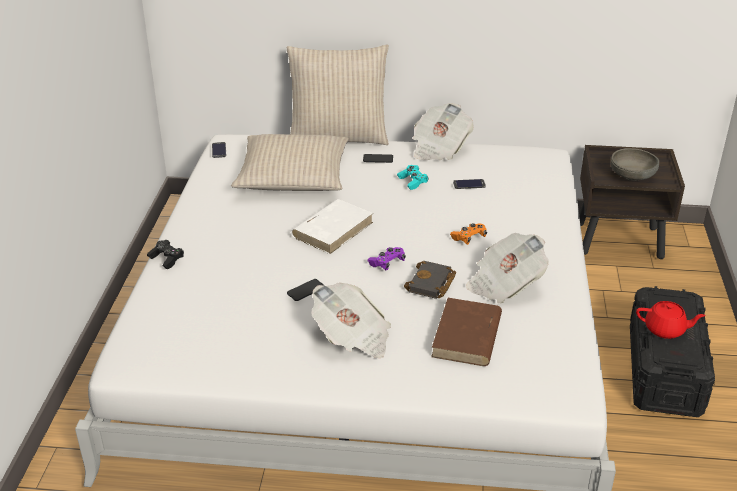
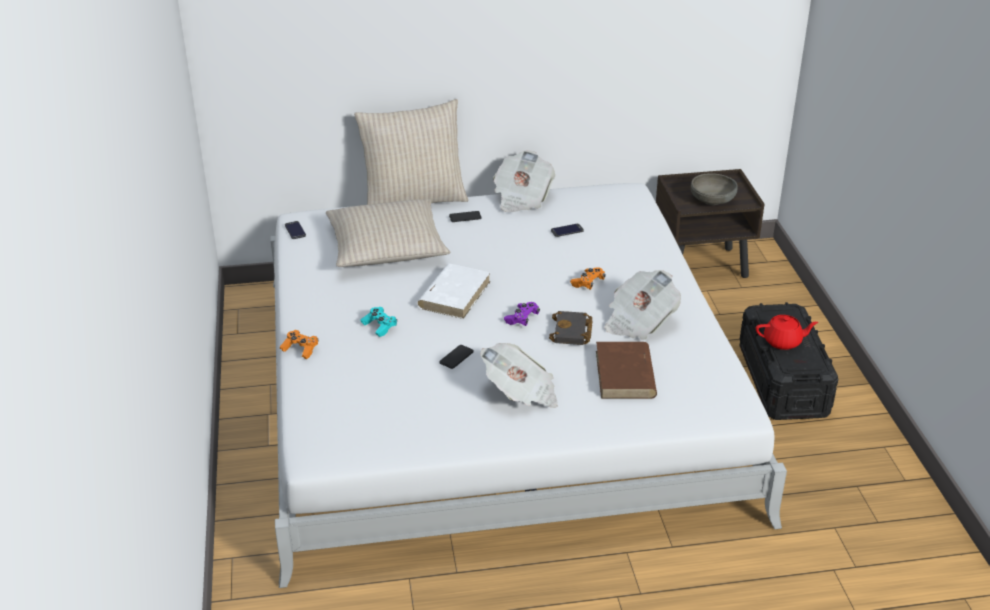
camera: 15 degrees left, 0 degrees up
(166, 259) = (300, 349): black game controller -> orange game controller
(412, 182) = (510, 235): turquoise game controller -> turquoise game controller (379, 326)

